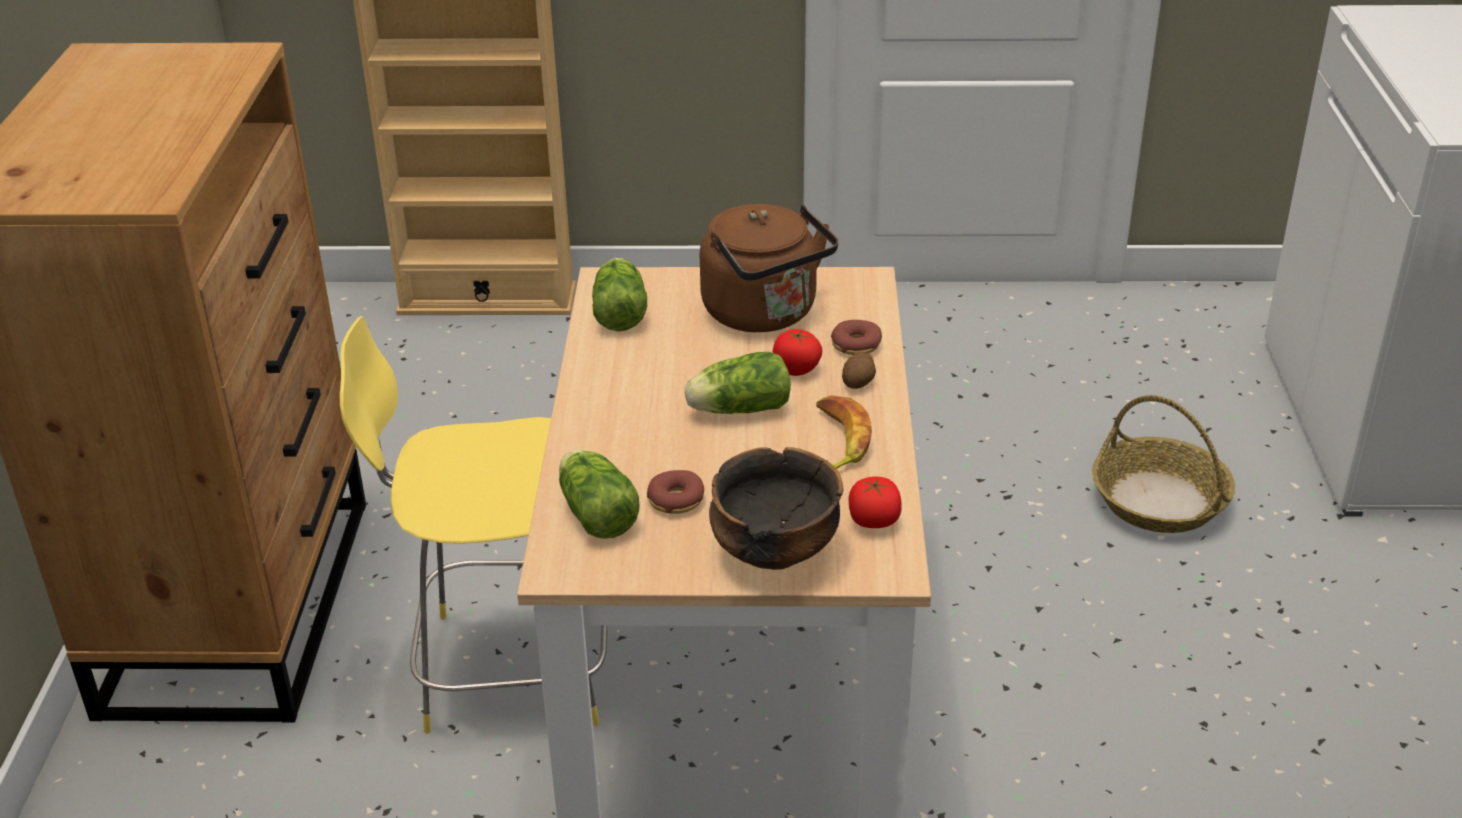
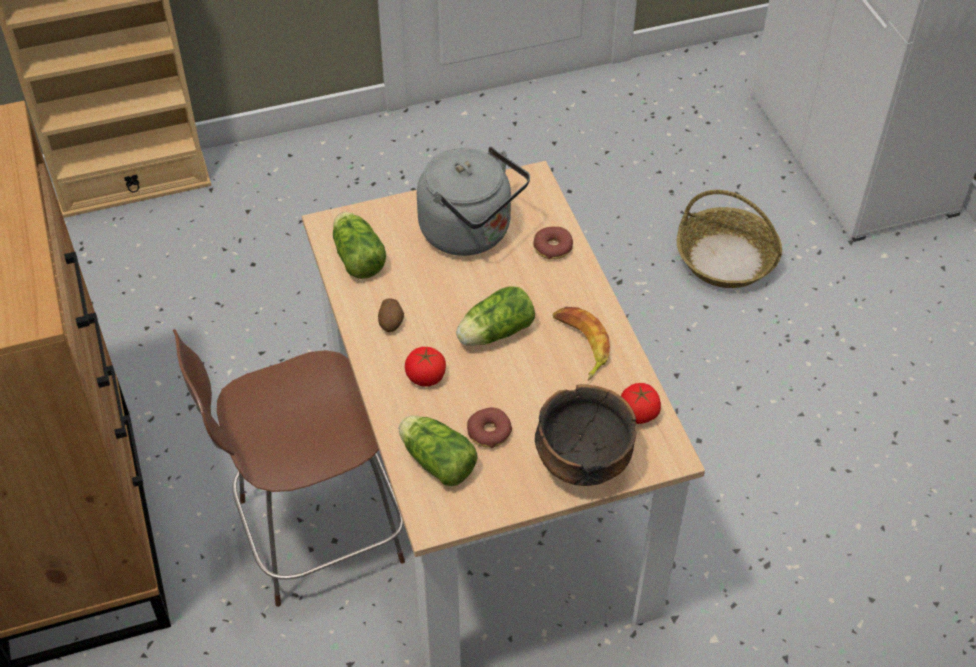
camera: 20 degrees left, 15 degrees up
(507, 668) = (314, 533): yellow stool -> brown stool
(765, 314) = (471, 232): brown kettle -> grey kettle
(796, 369) = (519, 282): tomato -> tomato (425, 377)
(859, 382) = (571, 284): potato -> potato (391, 322)

